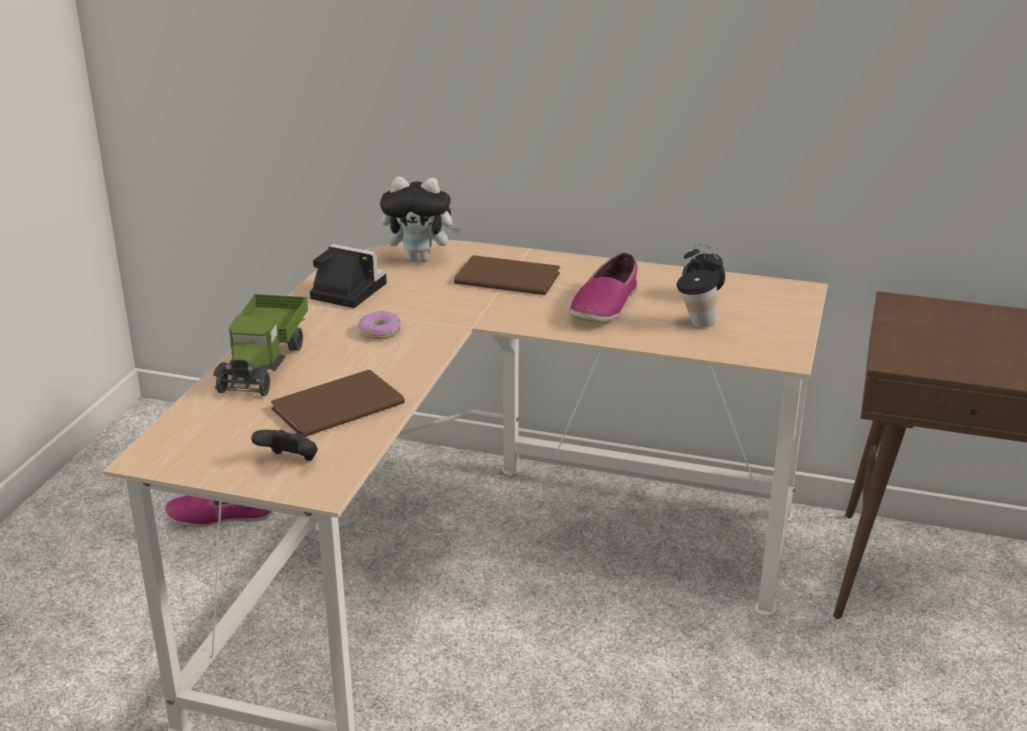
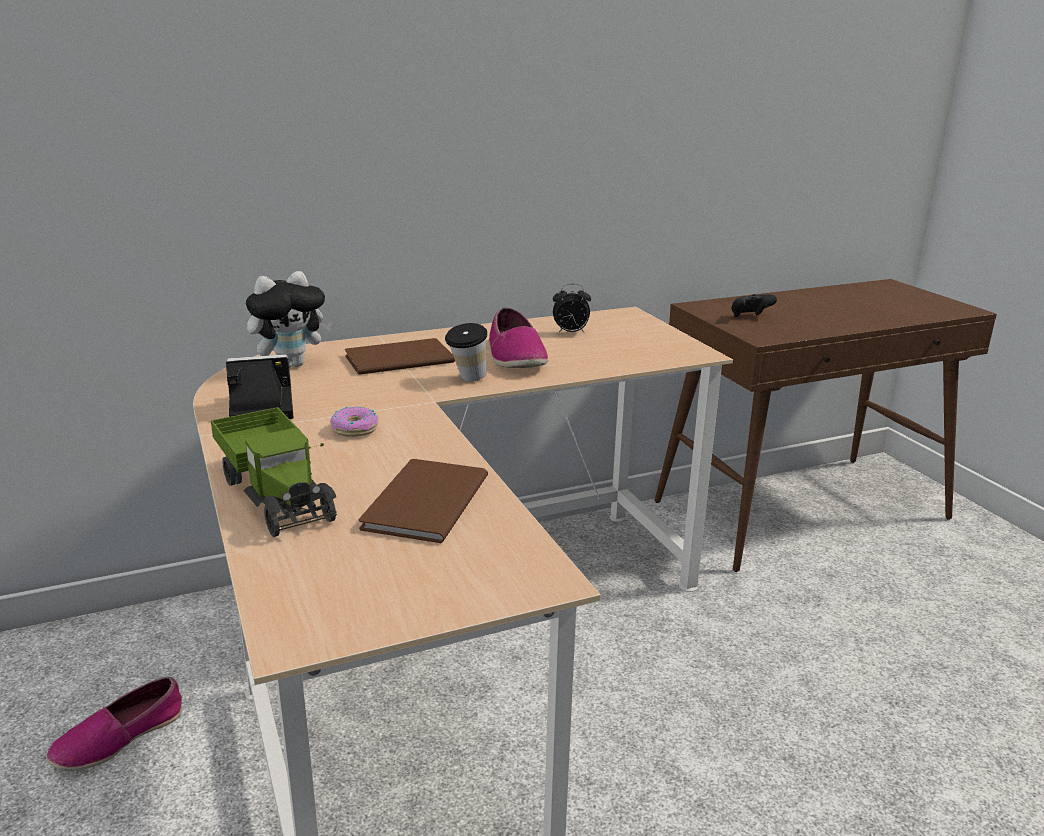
camera: 40 degrees left, 5 degrees down
(290, 461) = (468, 569): black game controller -> black game controller (749, 317)
(695, 324) = (602, 350): cup -> cup (467, 380)

